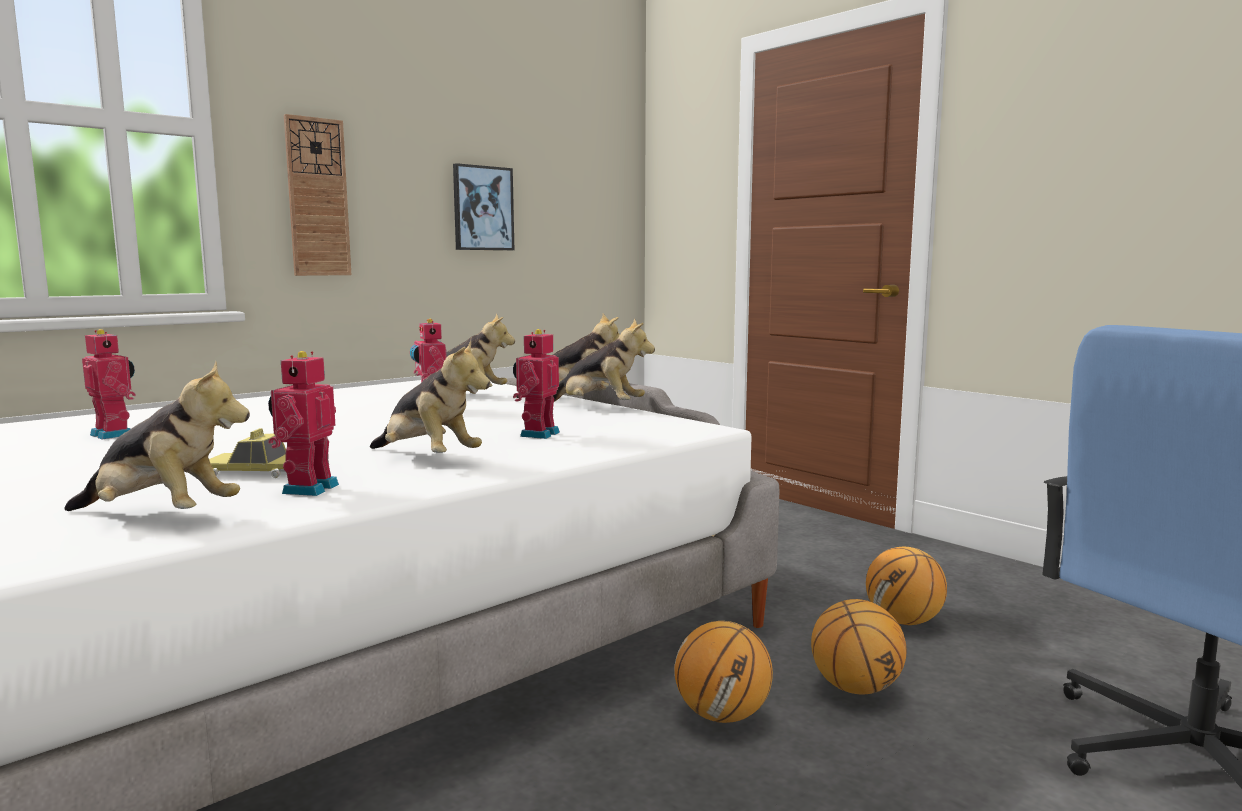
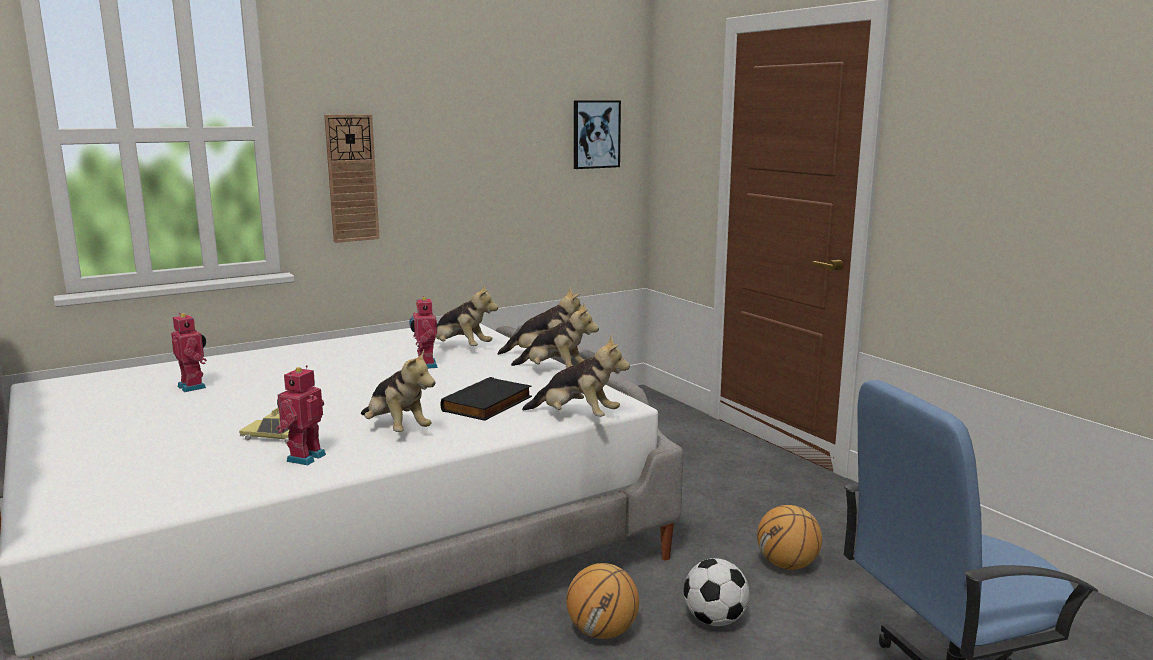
camera: 10 degrees right, 5 degrees up
(160, 516) = (206, 479): plush toy -> plush toy (576, 417)
(482, 208) = (493, 174): picture -> picture (595, 134)
(537, 434) = (488, 404): toy robot -> black book
(855, 688) = (714, 620): basketball -> football

